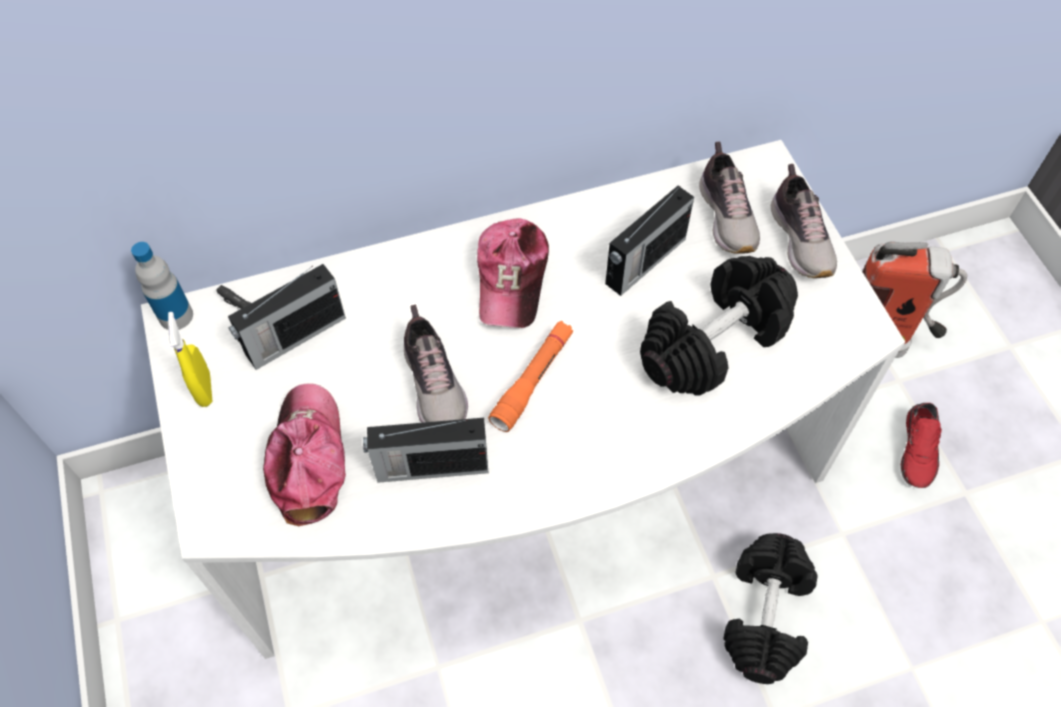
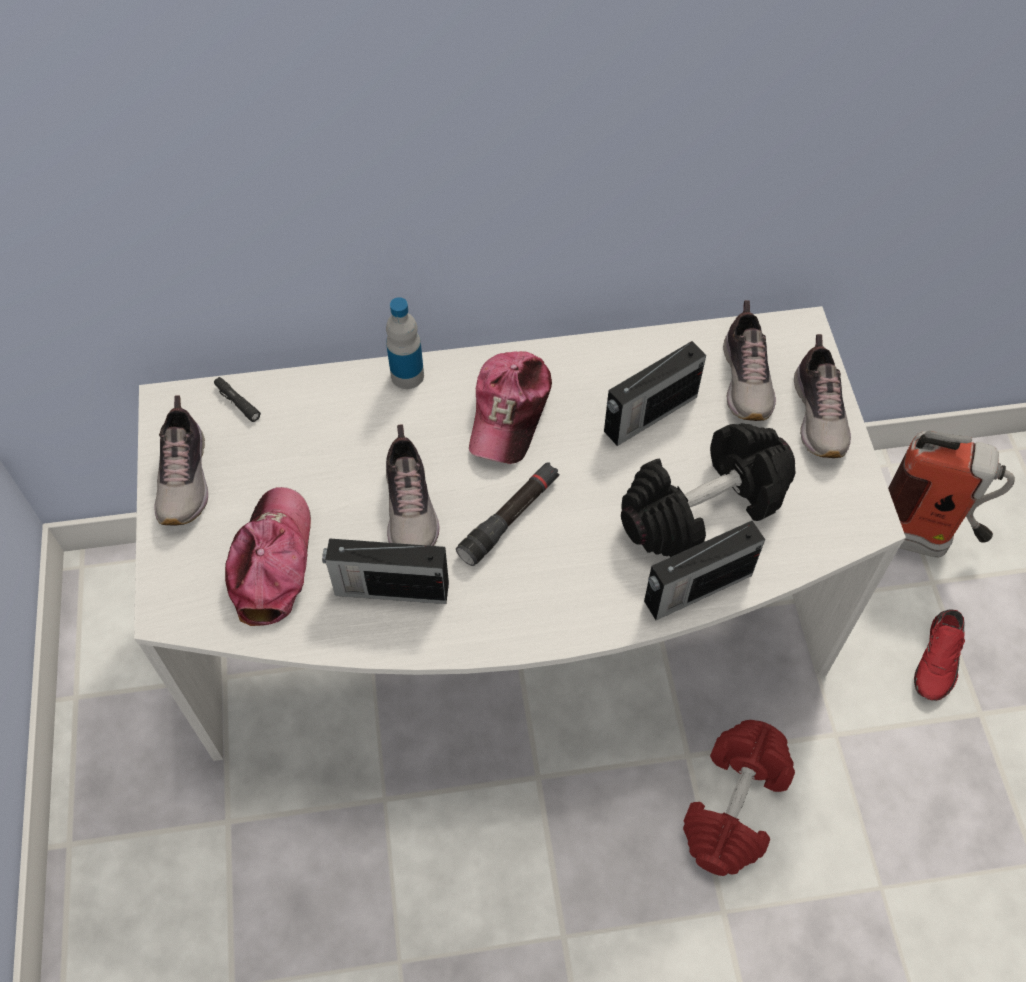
camera: 10 degrees right, 0 degrees up
(176, 316) = (170, 401): bottle -> bottle (407, 375)
(204, 389) = (185, 478): yellow spray bottle -> shoe
(293, 337) = (281, 439): radio -> radio (695, 589)
(533, 380) = (509, 518): orange flashlight -> black flashlight
(765, 615) = (734, 806): black dumbbell -> red dumbbell

